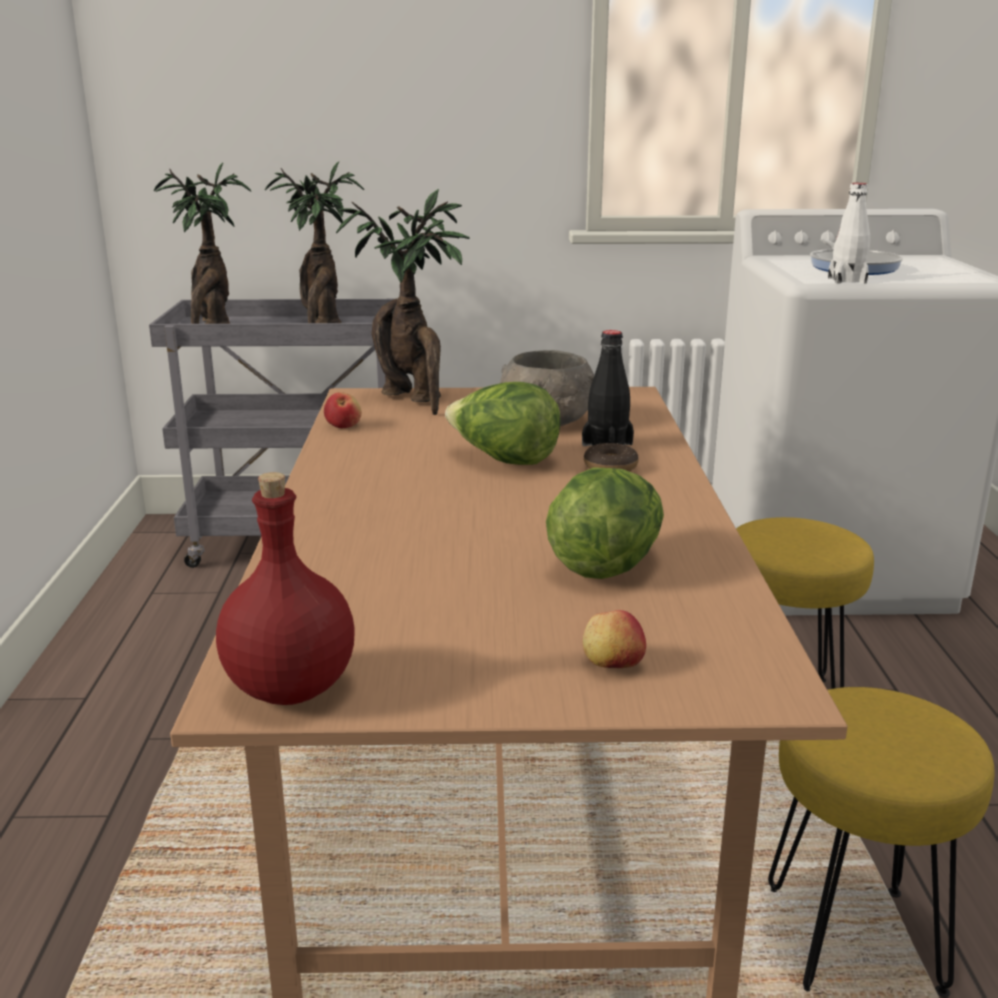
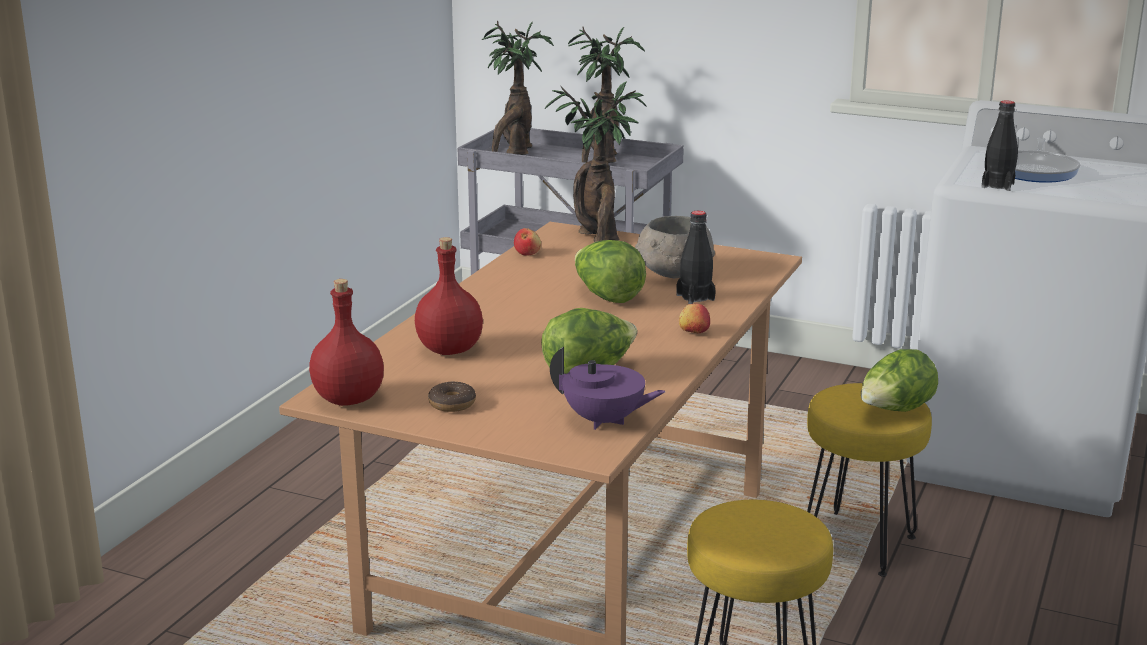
camera: 25 degrees right, 0 degrees up
(373, 568) = (449, 349): none -> red bottle
(610, 467) = (675, 314): donut -> donut (452, 404)
(612, 664) = (522, 423): apple -> apple (693, 332)
(720, 632) = (604, 421): none -> purple teapot
(835, 543) = (895, 411): none -> lettuce
(847, 280) = (997, 185): white bottle -> black bottle

